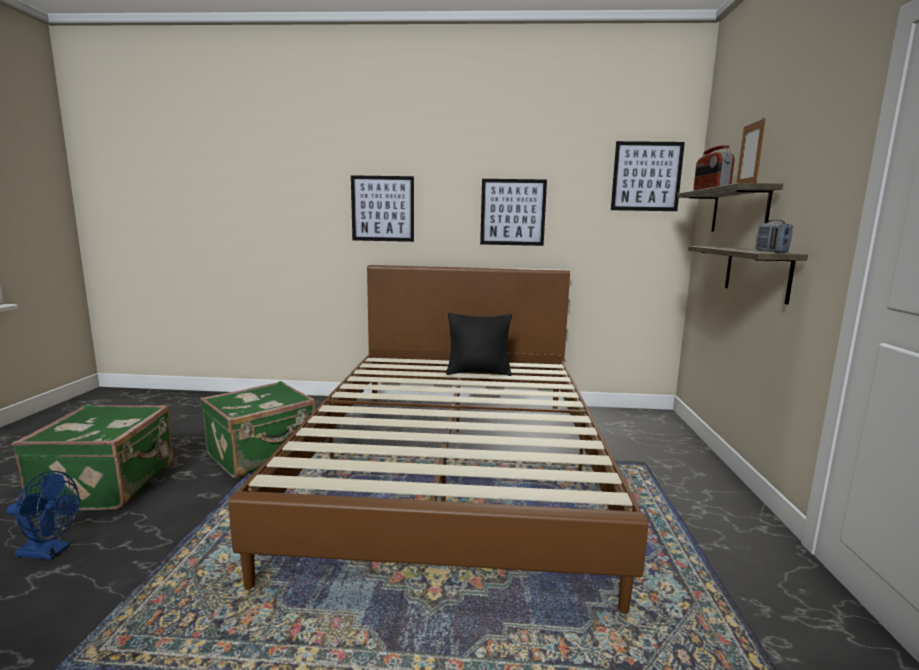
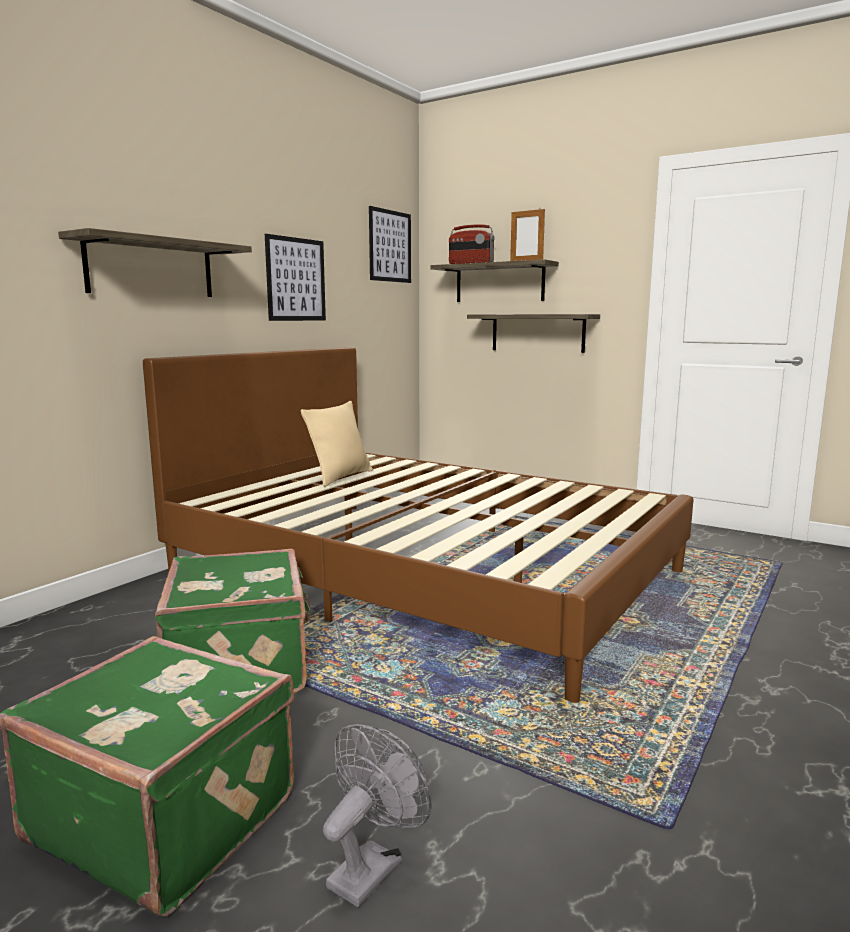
camera: 60 degrees left, 0 degrees up
(50, 552) = (372, 866): blue fan -> grey fan
(382, 208) = (151, 268): picture -> shelf
(478, 372) = (340, 477): black pillow -> beige pillow
(770, 251) = (573, 313): radio -> none

